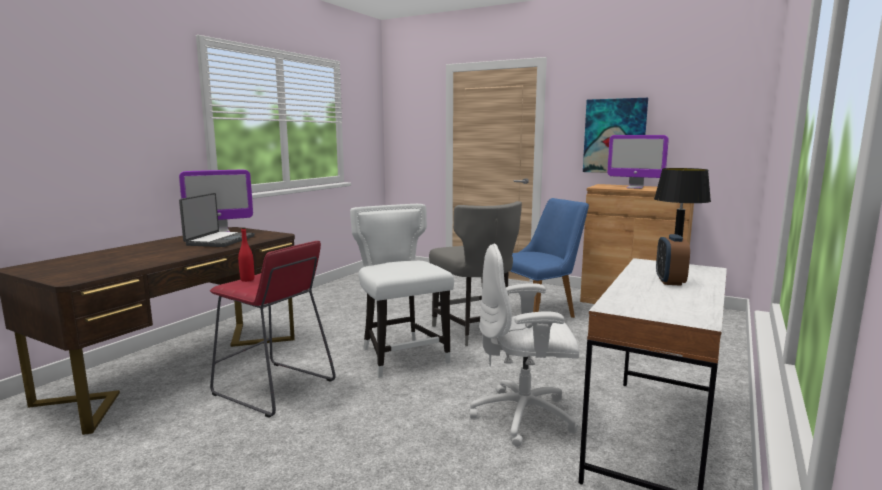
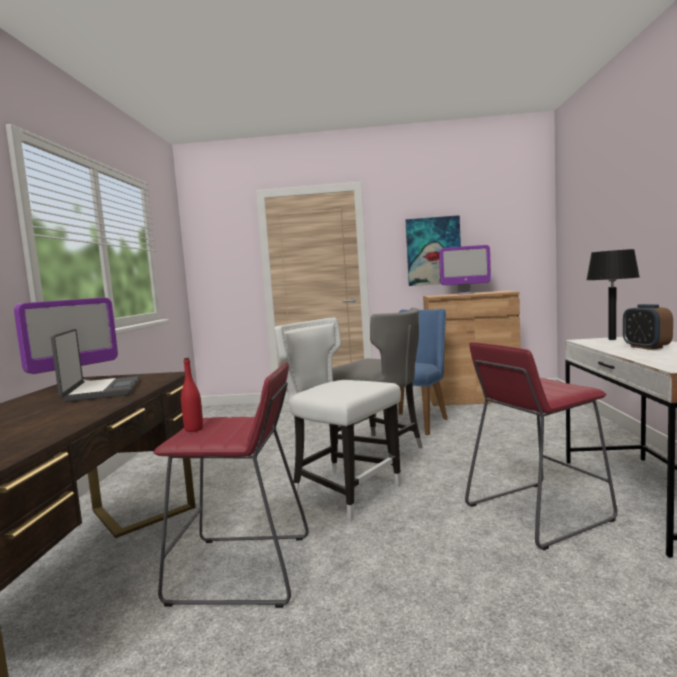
camera: 25 degrees left, 5 degrees down
(525, 416) = (538, 513): white office chair -> red stool

